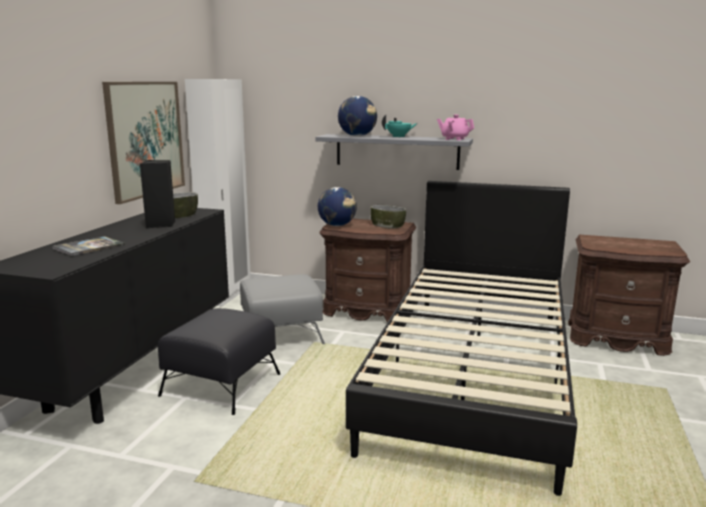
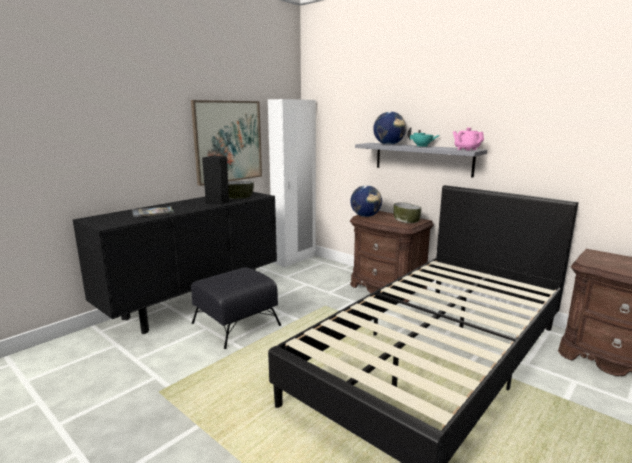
camera: 25 degrees right, 0 degrees up
(282, 334) = (307, 295): grey ottoman -> none

